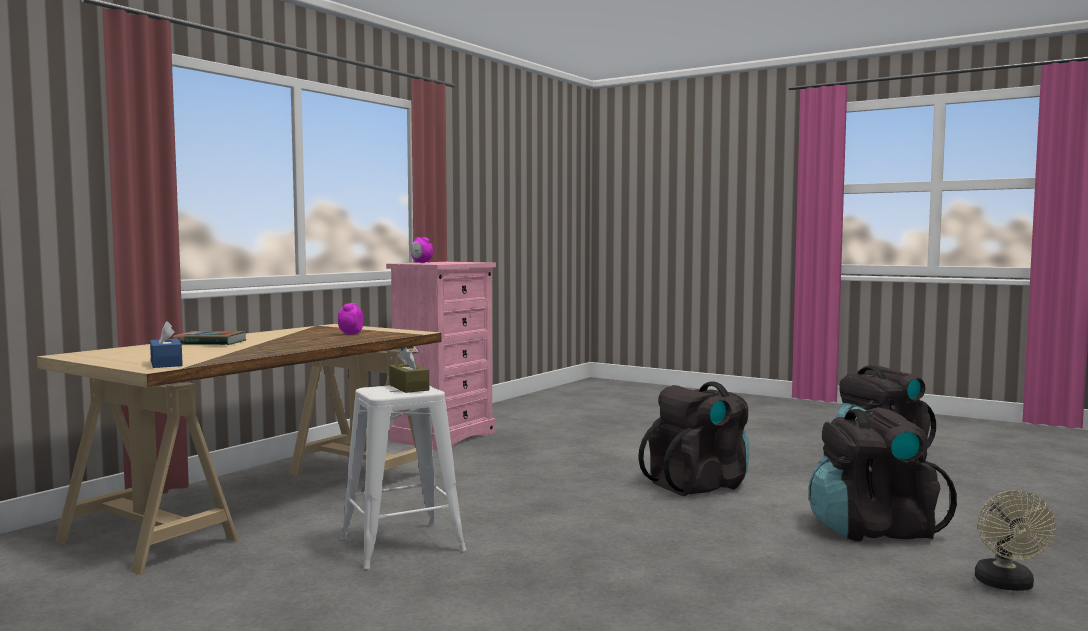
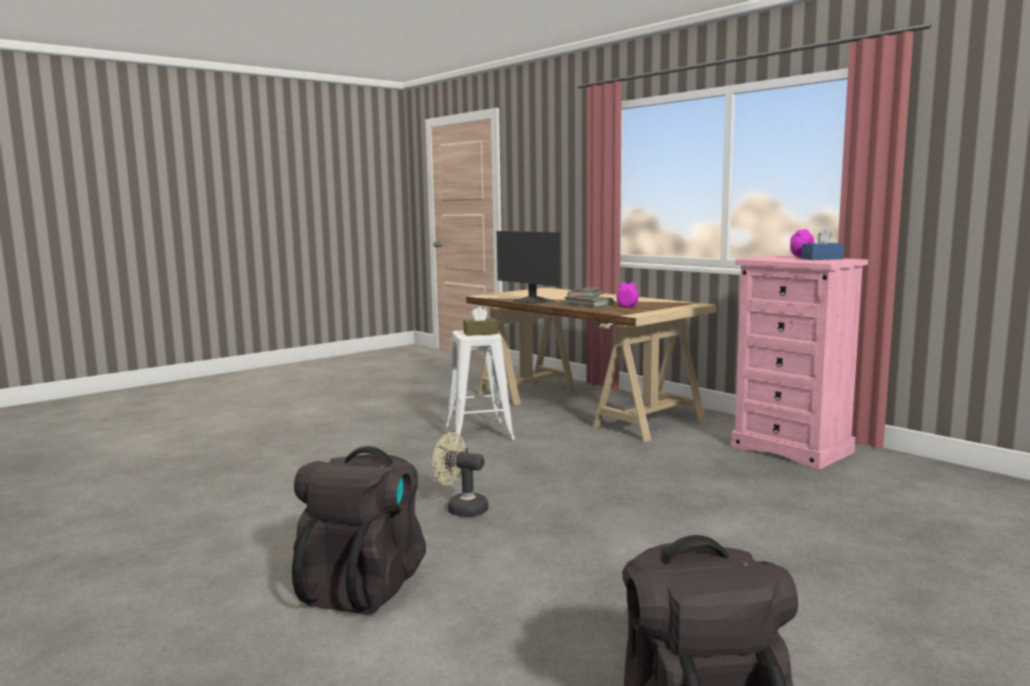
camera: 105 degrees right, 5 degrees up
(166, 363) = (497, 296): blue tissue box -> blue tissue box (822, 259)
(264, 352) = (532, 301): none -> monitor
(316, 340) = (588, 304): none -> book
(699, 485) = (565, 534): black backpack -> none
(1007, 585) = (190, 602): beige fan -> beige fan (461, 509)

